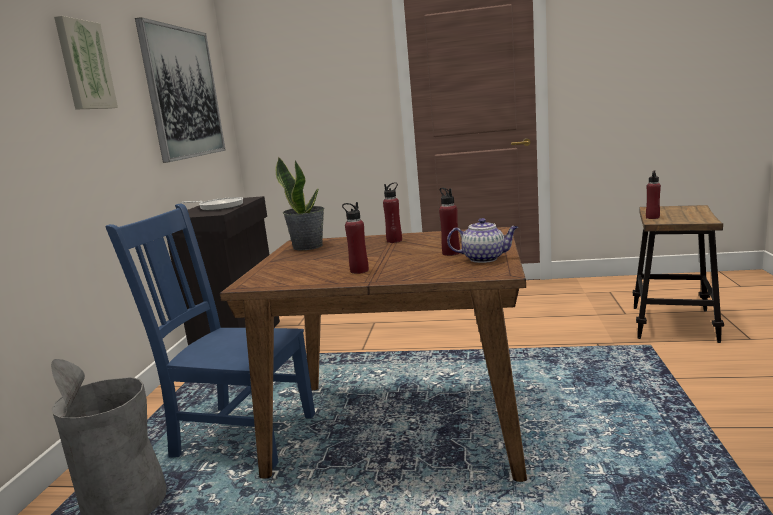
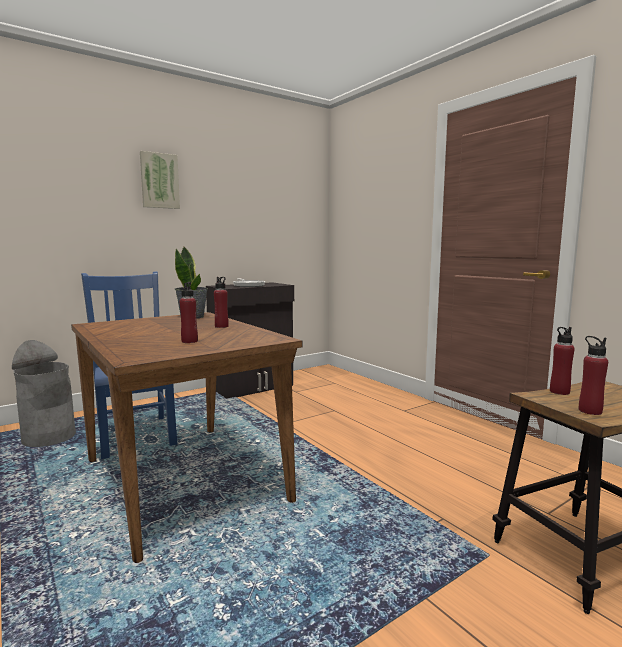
camera: 45 degrees right, 5 degrees down
(183, 93) = (264, 203): picture -> none
(359, 271) = (127, 334): red bottle -> red bottle (590, 411)
(484, 258) = (175, 350): teapot -> none

